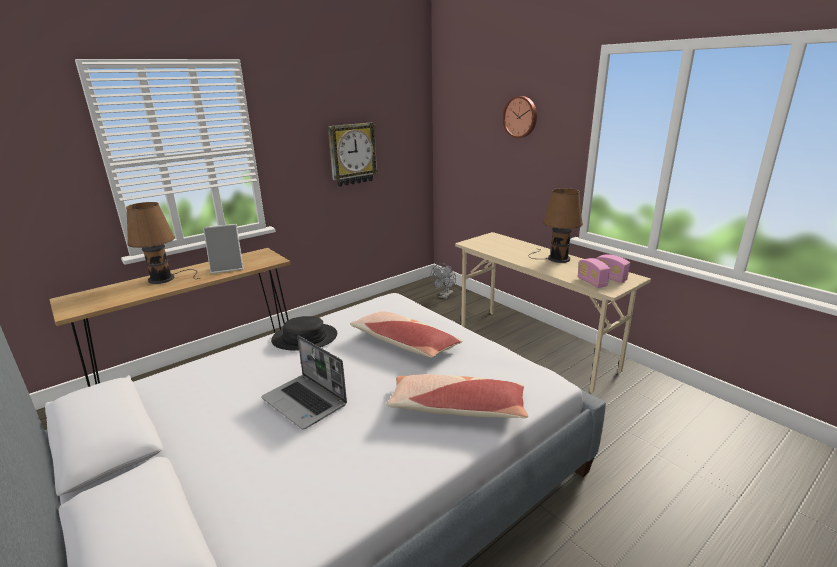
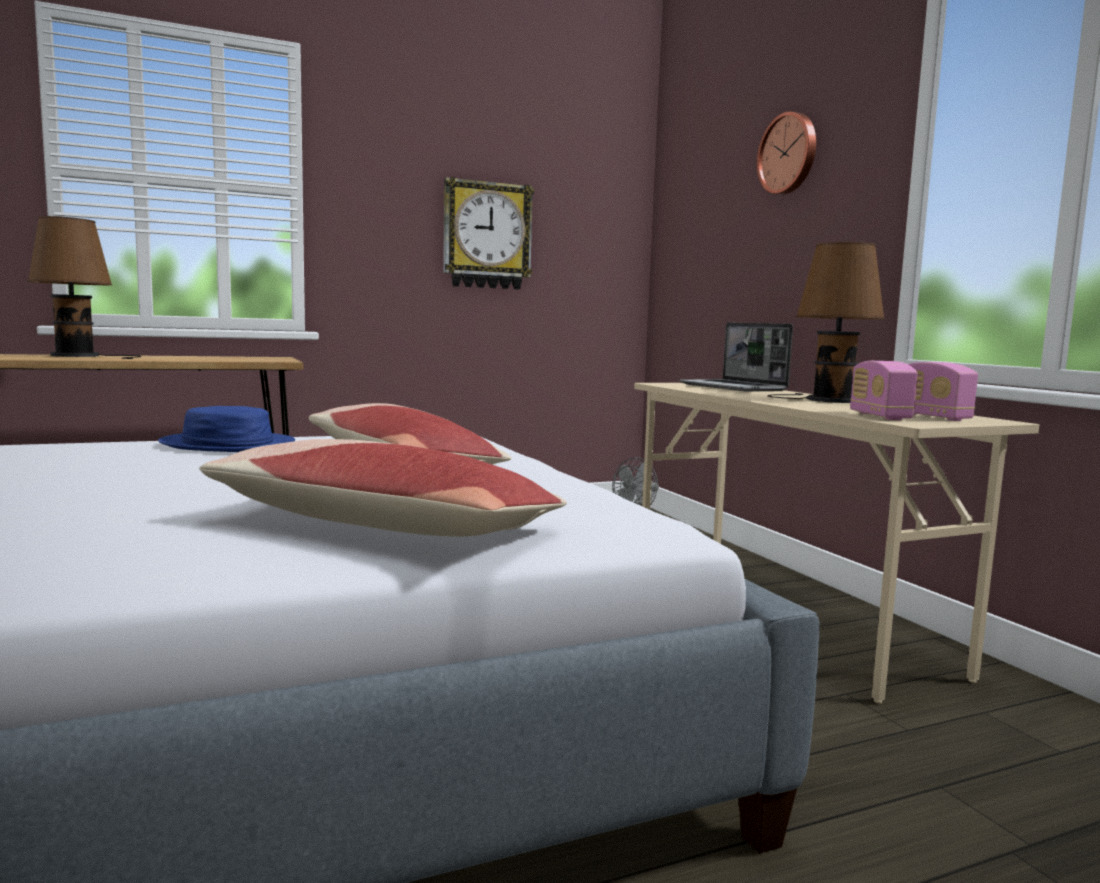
camera: 15 degrees right, 15 degrees down
(228, 268) = (192, 358): picture frame -> none
(304, 338) = (228, 444): black hat -> blue hat
(305, 402) = (93, 486): laptop -> laptop (734, 387)

